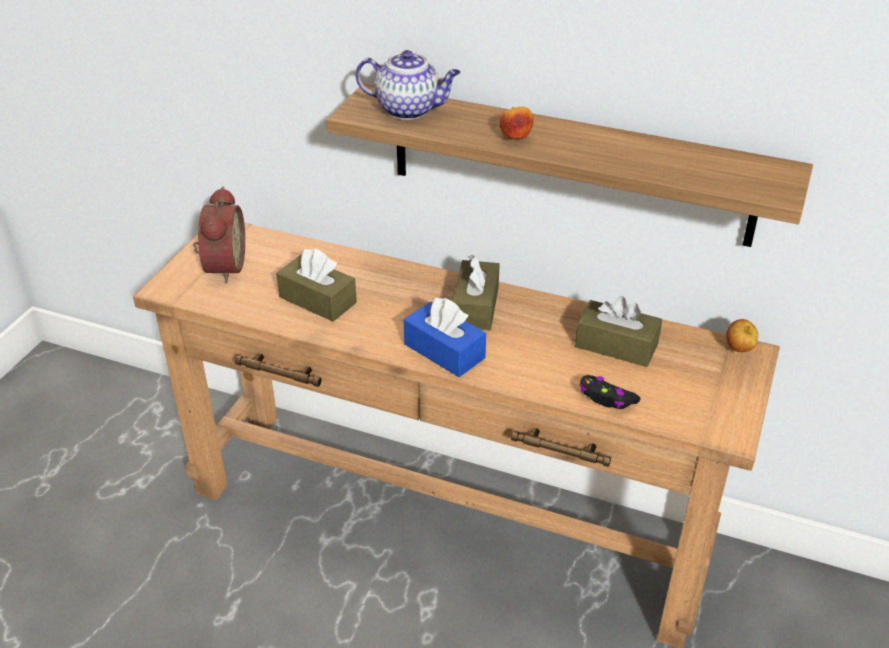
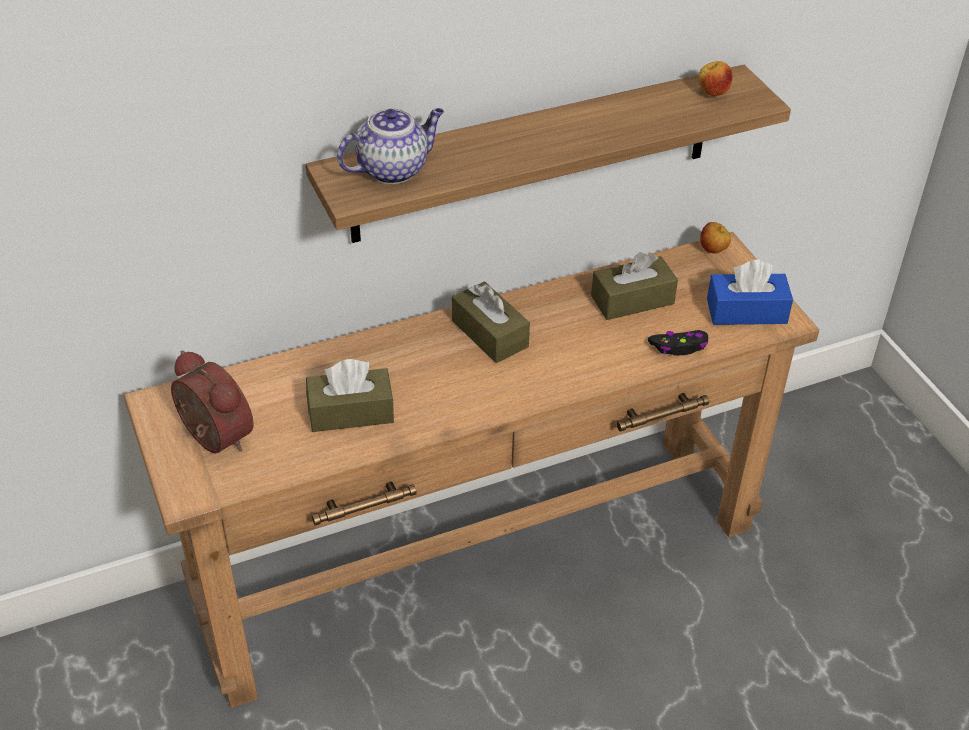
camera: 45 degrees left, 5 degrees up
(444, 351) = (518, 388): blue tissue box -> blue tissue box (746, 311)
(515, 138) = (520, 151): apple -> apple (712, 93)

